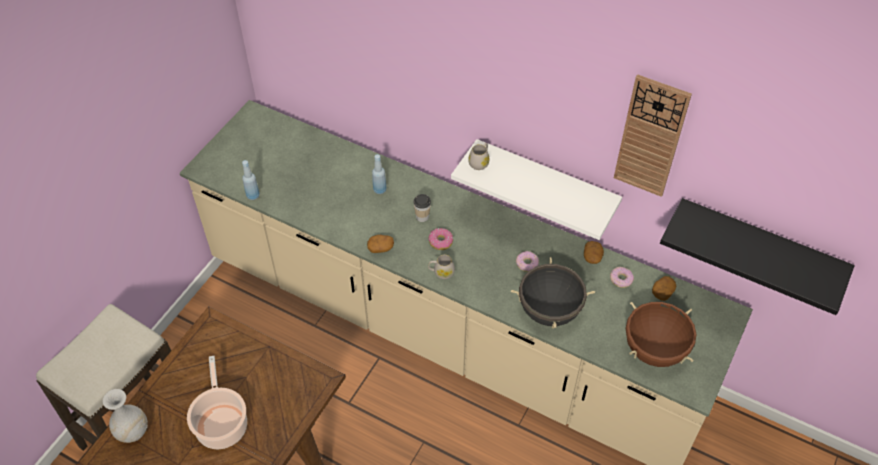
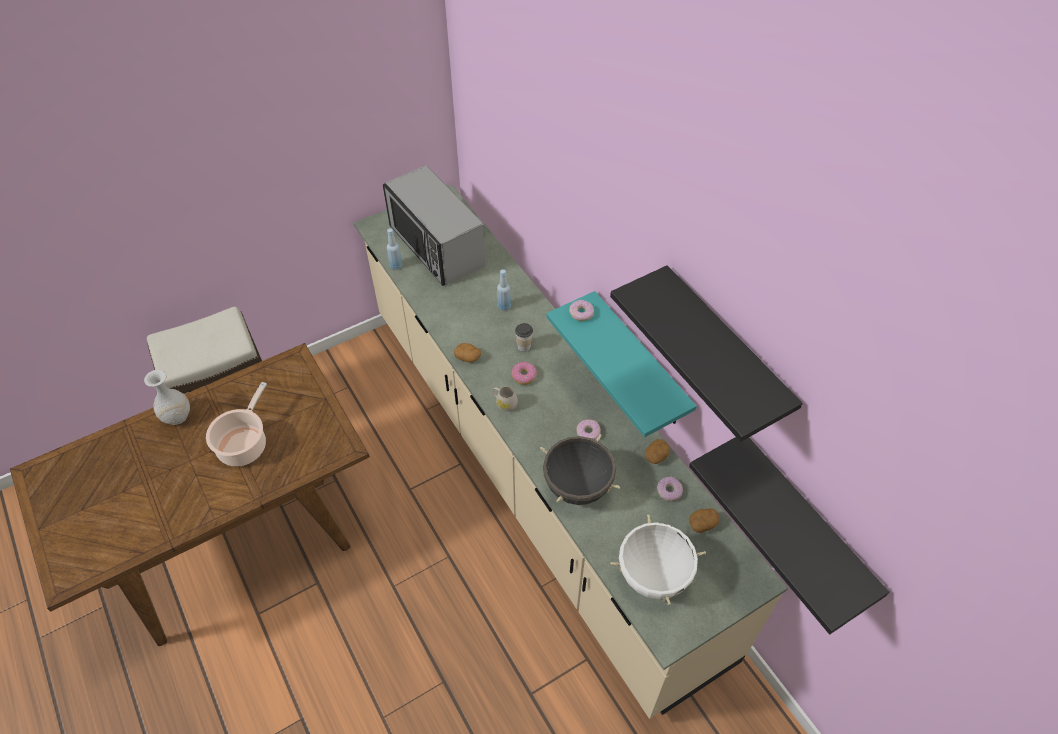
camera: 30 degrees right, 0 degrees up
(278, 162) = (436, 246): none -> microwave
(480, 162) = (581, 313): white mug -> donut
(545, 183) = (640, 362): white shelf -> turquoise shelf
(650, 137) = (724, 350): wall clock -> black shelf
(654, 350) = (653, 575): brown cooking pot -> white cooking pot

